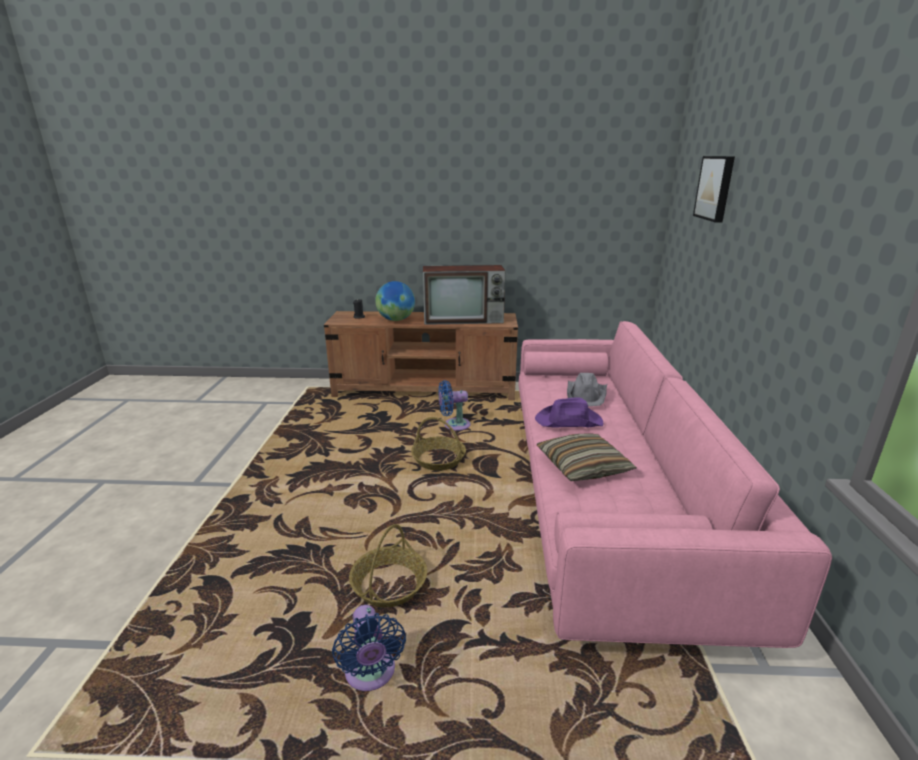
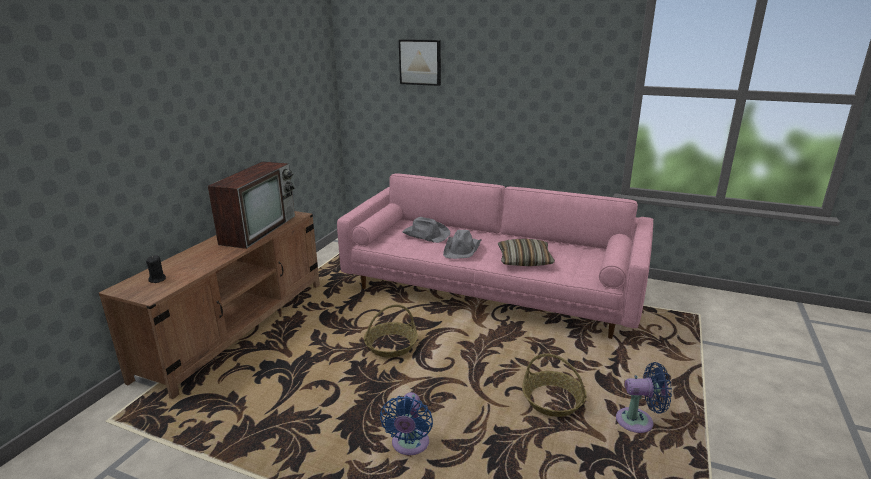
camera: 70 degrees left, 0 degrees up
(395, 320) = (206, 260): globe -> none
(454, 425) = (335, 325): blue fan -> blue fan (409, 445)
(569, 421) = (462, 249): purple hat -> grey hat

